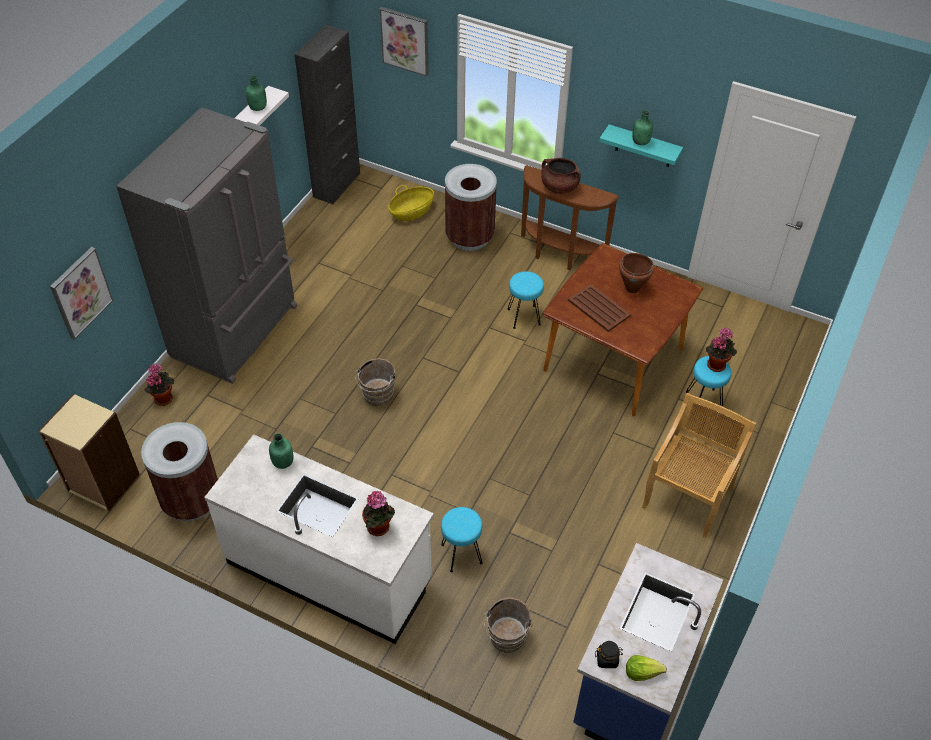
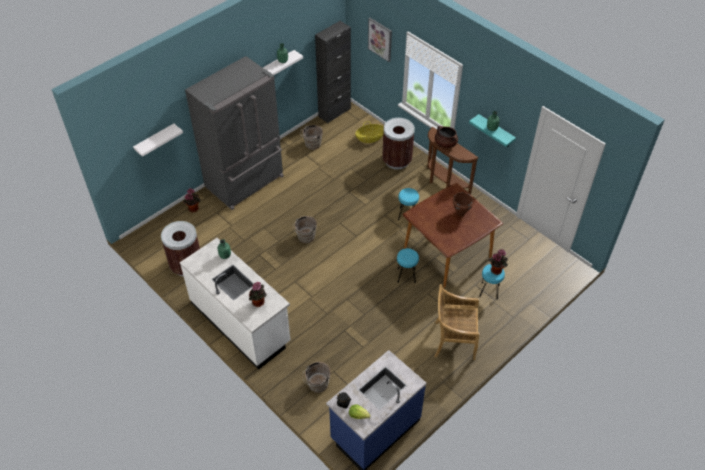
camera: 20 degrees right, 0 degrees up
(80, 292) = (155, 141): picture -> white shelf
(103, 483) = (146, 244): beige bookcase -> none
(322, 244) = (312, 145): none -> brown bucket
(461, 554) = (313, 334): turquoise stool -> turquoise stool (406, 275)
(599, 308) = (435, 219): brown tray -> none
(688, 496) = (453, 340): beige chair -> beige chair turned 135 degrees counterclockwise

